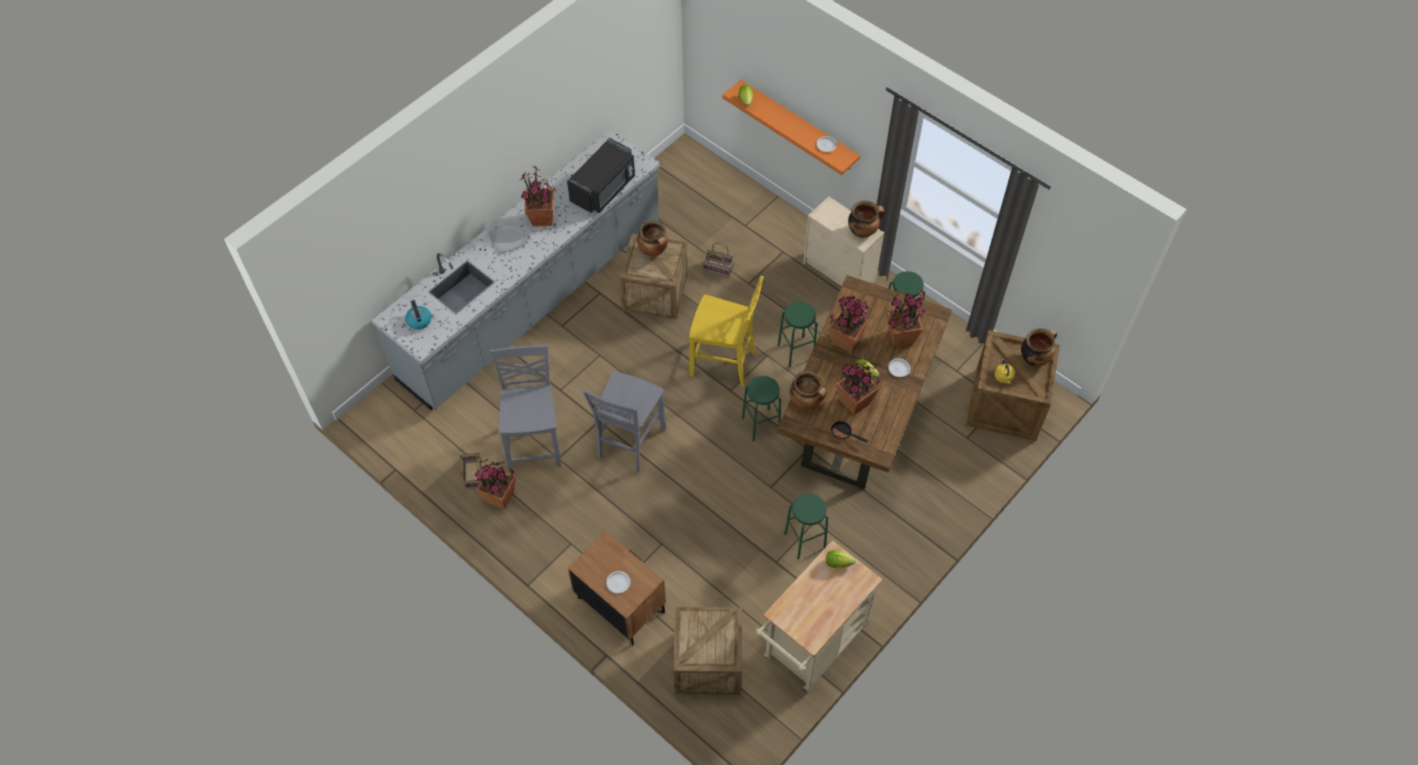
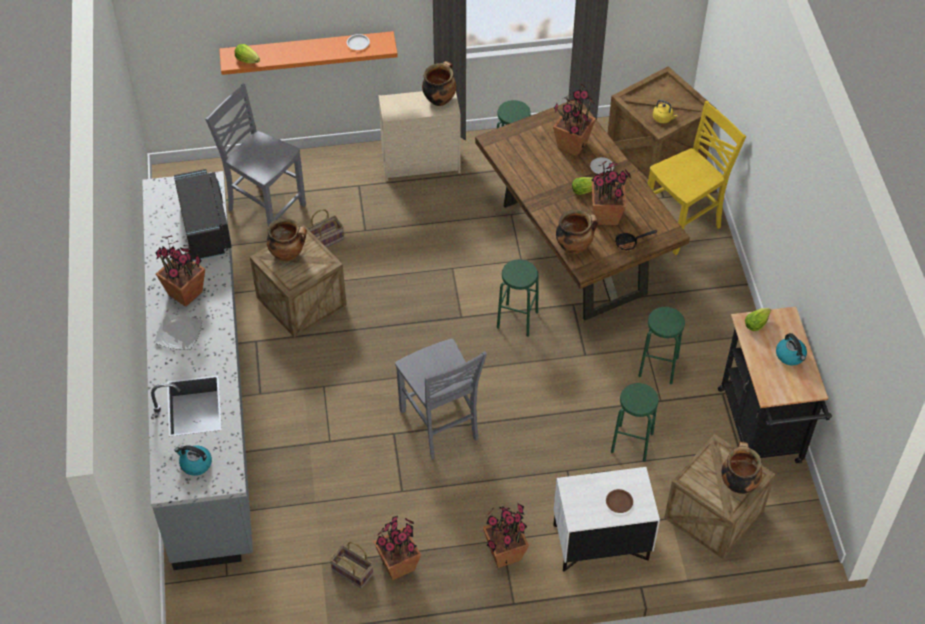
camera: 50 degrees left, 5 degrees down
(535, 442) = (366, 498): grey chair -> grey chair (265, 207)
(618, 583) = (619, 502): white plate -> brown plate
(620, 605) = (600, 543): brown nightstand -> white nightstand
(724, 363) = (429, 302): yellow chair -> yellow chair (683, 225)
(796, 351) = (469, 246): green stool -> green stool (632, 443)
(811, 648) = (762, 432): beige cart -> black cart
(830, 605) = (790, 356): none -> kettle
(846, 340) = (540, 181): potted plant -> potted plant (504, 553)
(1034, 358) = (664, 89): cooking pot -> cooking pot (738, 483)

